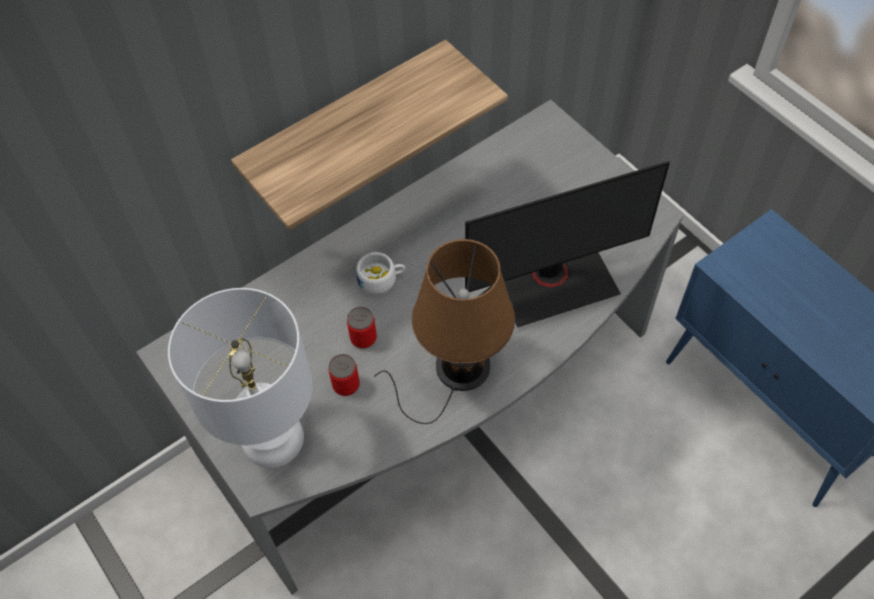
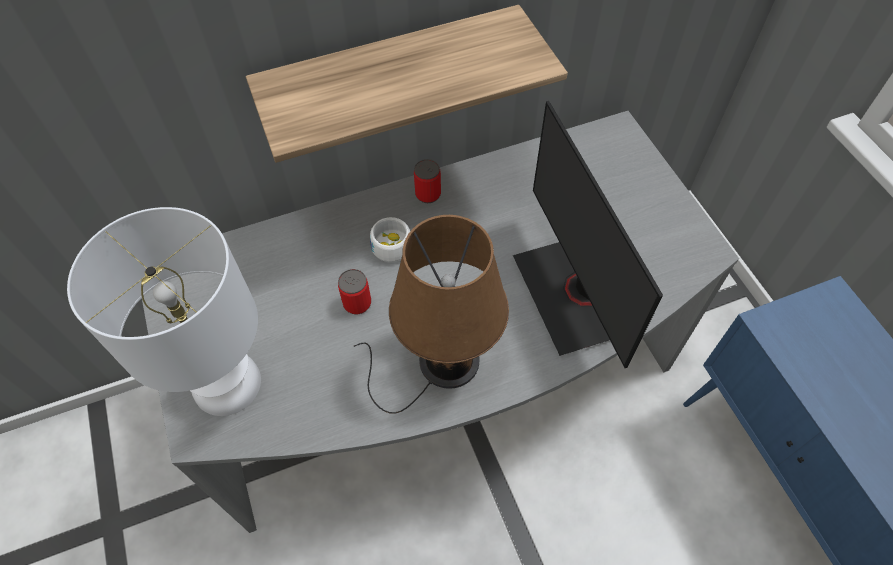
camera: 15 degrees right, 0 degrees up
(346, 385) = (322, 348): can -> can (428, 194)
(553, 281) = (575, 293): monitor -> monitor turned 75 degrees clockwise

